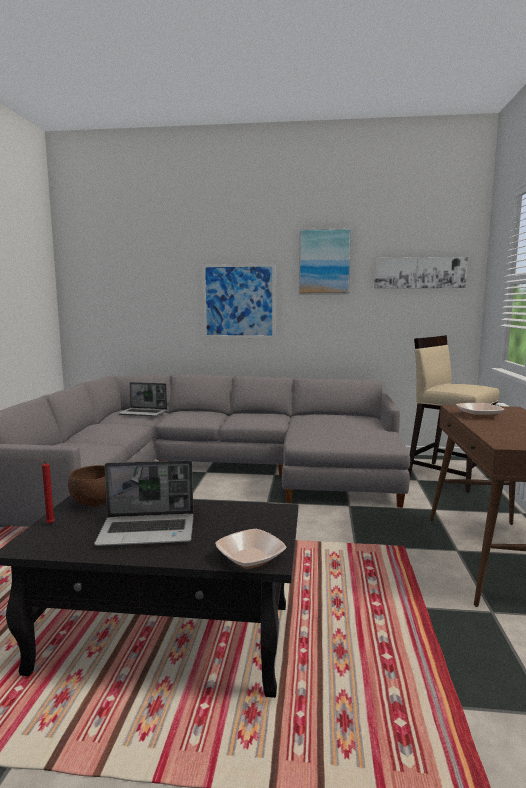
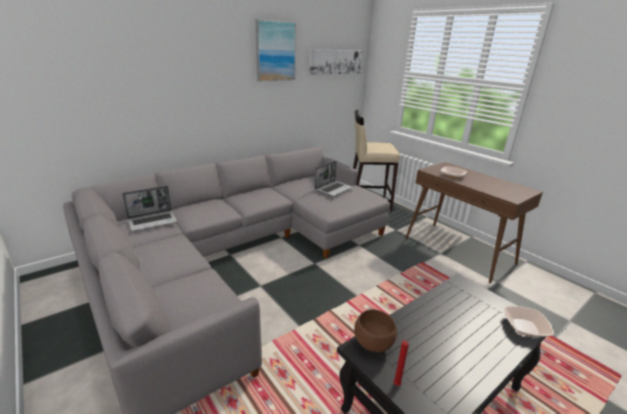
camera: 45 degrees left, 15 degrees up
(149, 531) = (454, 344): laptop -> laptop (333, 189)
(239, 301) = (206, 89): picture -> none

